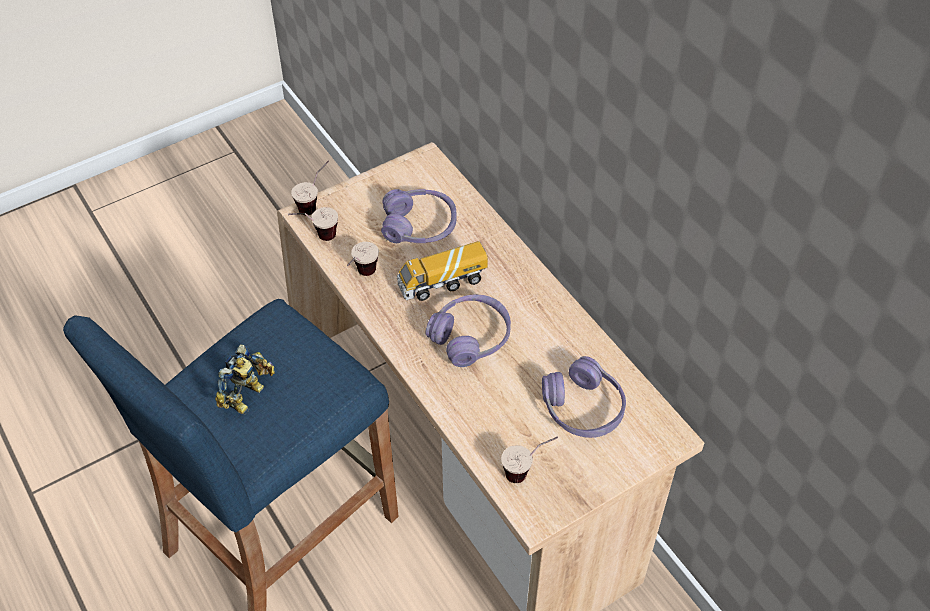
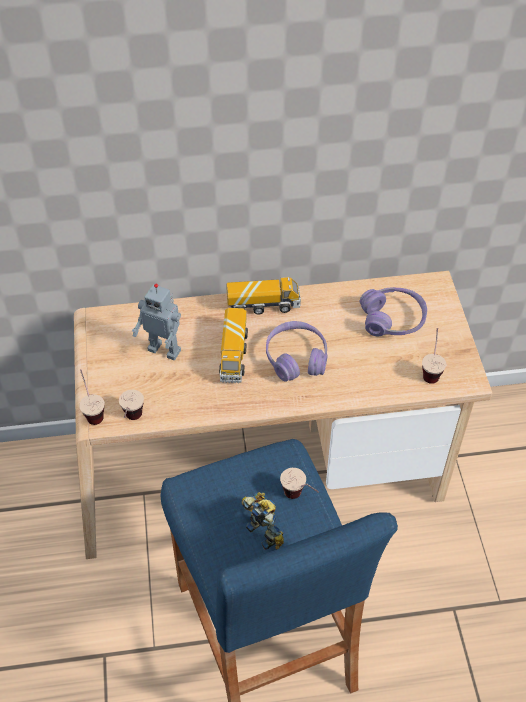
camera: 65 degrees left, 0 degrees up
(362, 277) = (196, 405): cup -> cup (300, 498)
(419, 226) = (165, 349): purple headphones -> toy robot
(527, 282) = (263, 305): none -> toy truck

